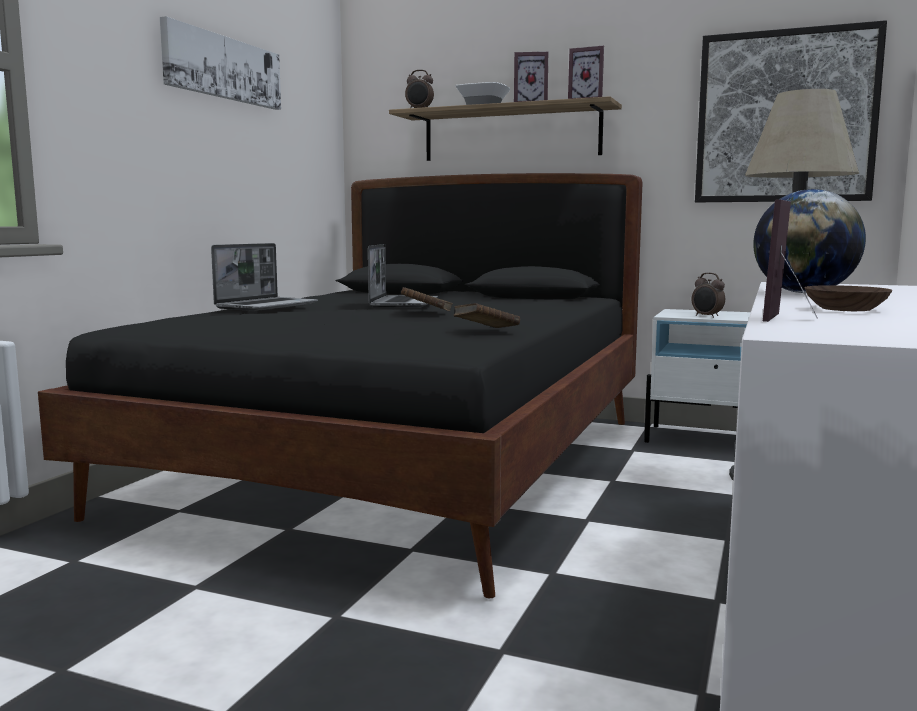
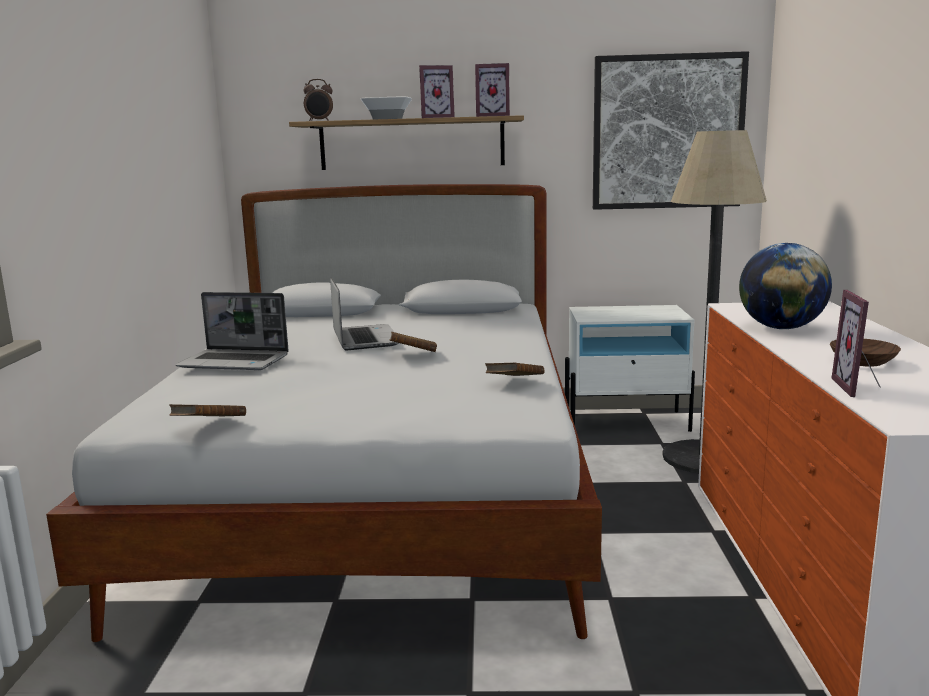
camera: 20 degrees left, 5 degrees up
(174, 331) = (209, 426): none -> brown book
(223, 68) = (131, 93): picture -> none
(267, 306) = (236, 362): laptop -> laptop turned 90 degrees clockwise
(405, 465) = (381, 497): black bed -> white bed
(707, 316) = (620, 317): alarm clock -> none

